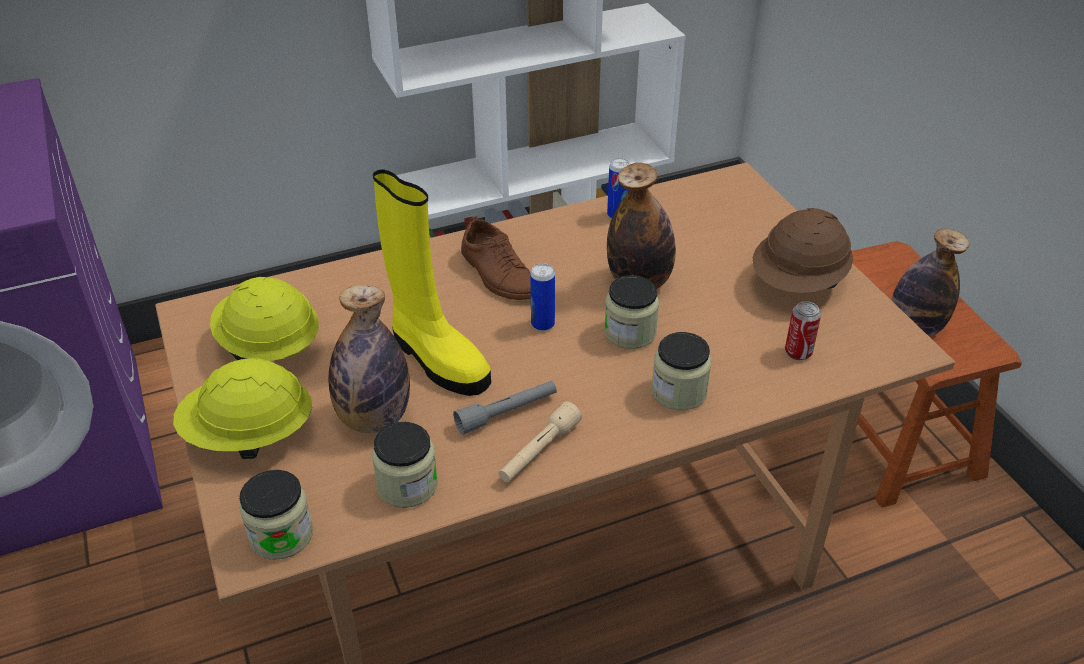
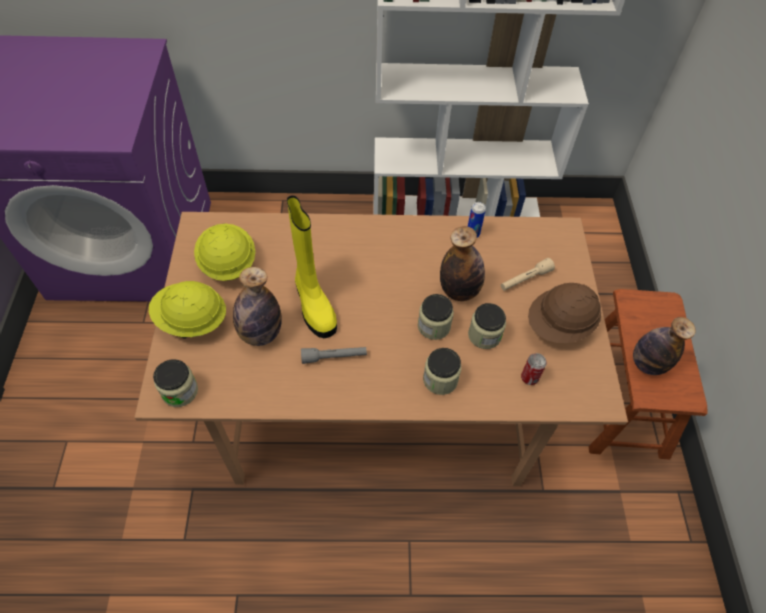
camera: 20 degrees right, 15 degrees up
(407, 485) = (257, 385): jar -> jar (484, 335)
(498, 274) = (378, 255): brown shoe -> none
(538, 452) = (338, 390): beige flashlight -> beige flashlight (525, 279)
(542, 324) = (385, 301): can -> none

